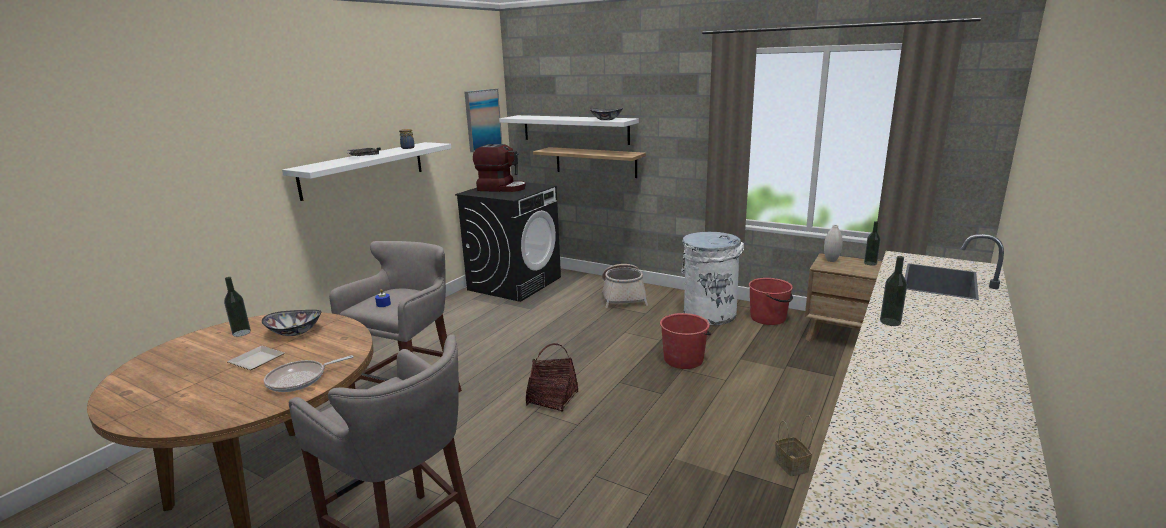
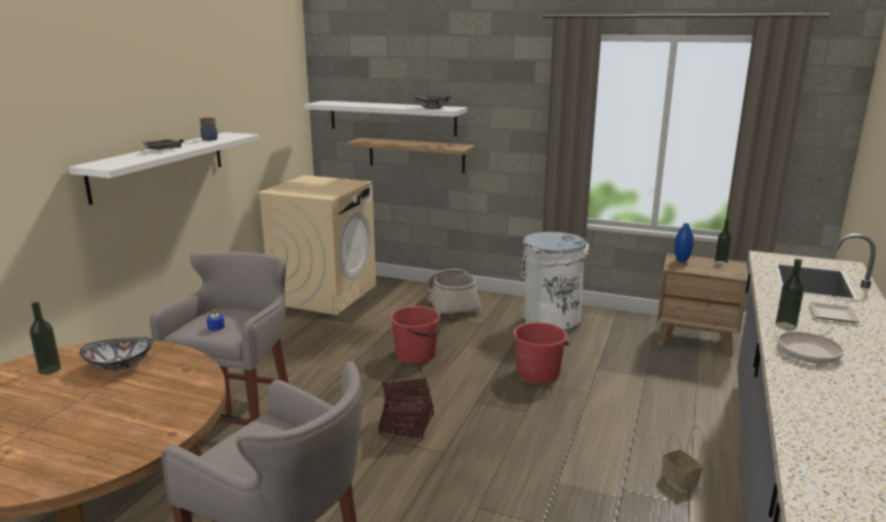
camera: 10 degrees left, 0 degrees up
(259, 360) = (89, 402): plate -> plate (833, 315)
(300, 379) = (153, 423): frying pan -> frying pan (810, 351)
(482, 119) = (284, 105): picture -> none
(501, 188) = (310, 185): coffee machine -> none
(515, 283) = (324, 294): black washing machine -> beige washing machine
(768, 318) = (614, 323): red bucket -> red bucket (416, 354)
(831, 260) = (681, 261): white vase -> blue vase

